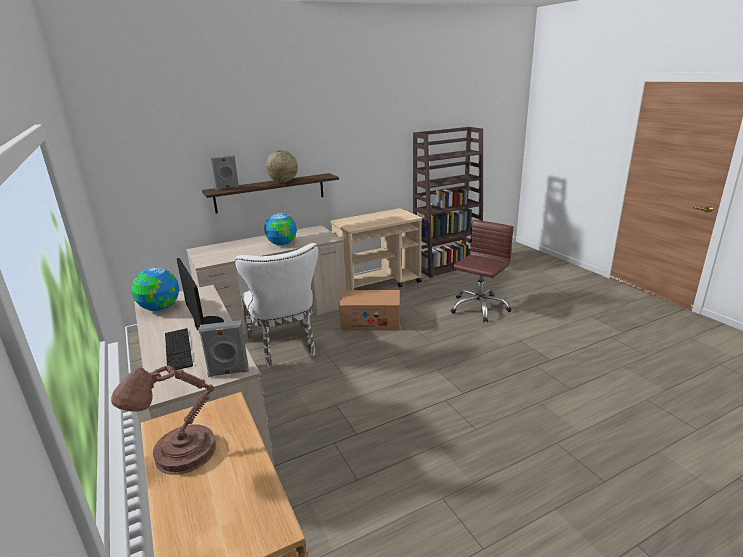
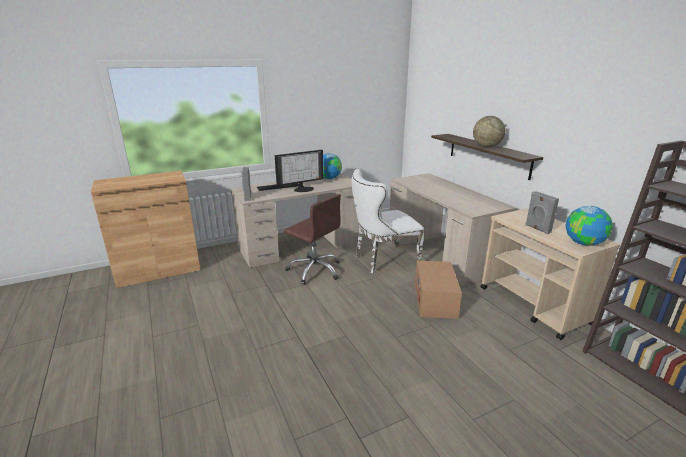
camera: 90 degrees right, 0 degrees up
(180, 455) = (153, 176): brown table lamp -> none
(227, 188) = (454, 137): grey speaker -> grey speaker (537, 229)
(282, 244) = (449, 196): globe -> globe (583, 243)
(478, 307) = (498, 389): brown office chair -> brown office chair (314, 270)

